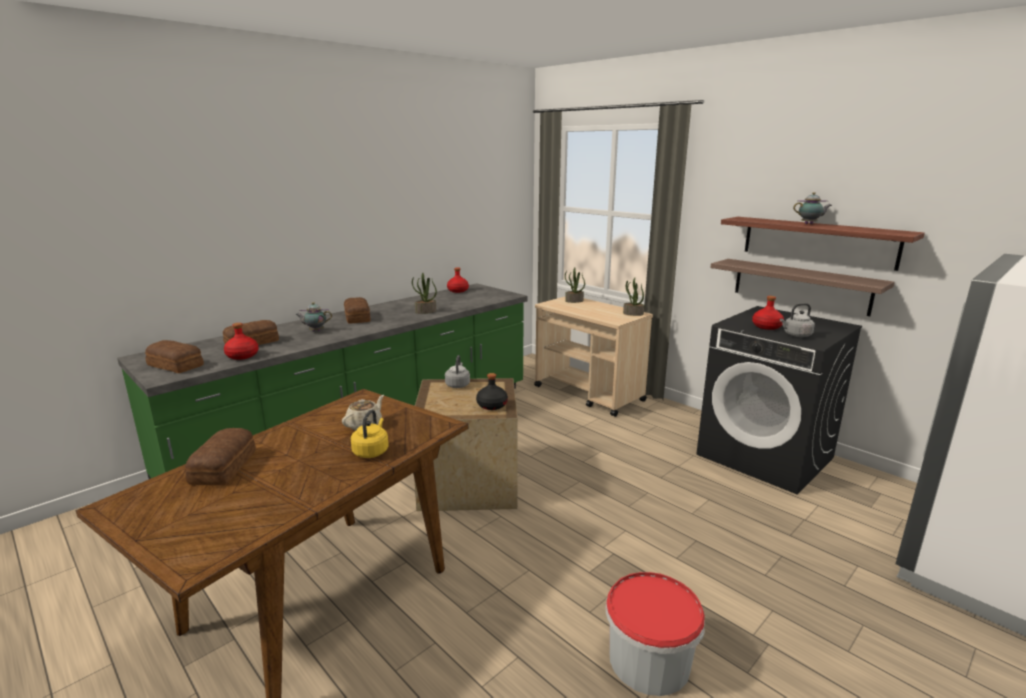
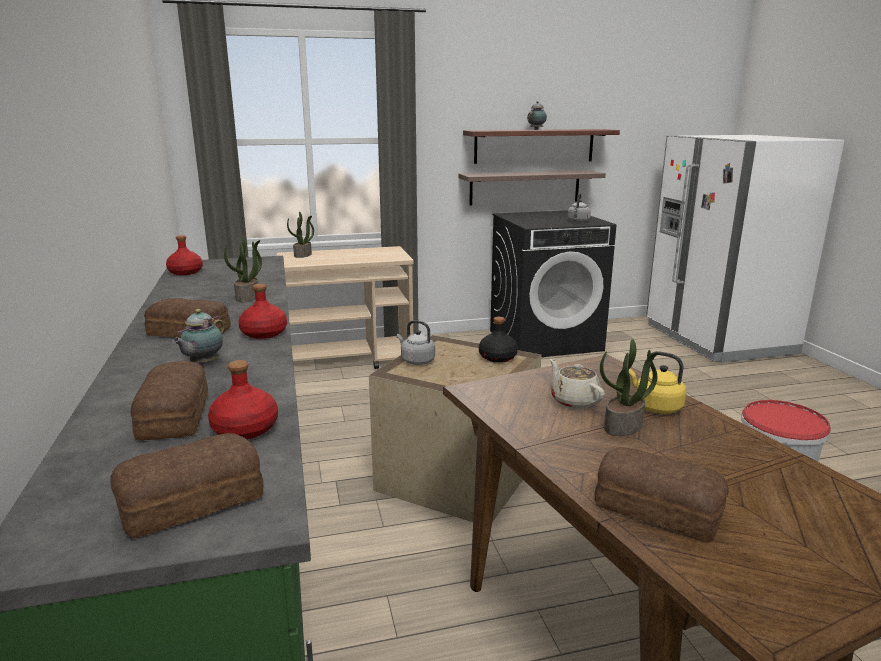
camera: 60 degrees left, 0 degrees up
(633, 314) = (388, 250): potted plant -> potted plant (623, 426)
(766, 327) = (549, 221): red bottle -> red bottle (264, 333)

